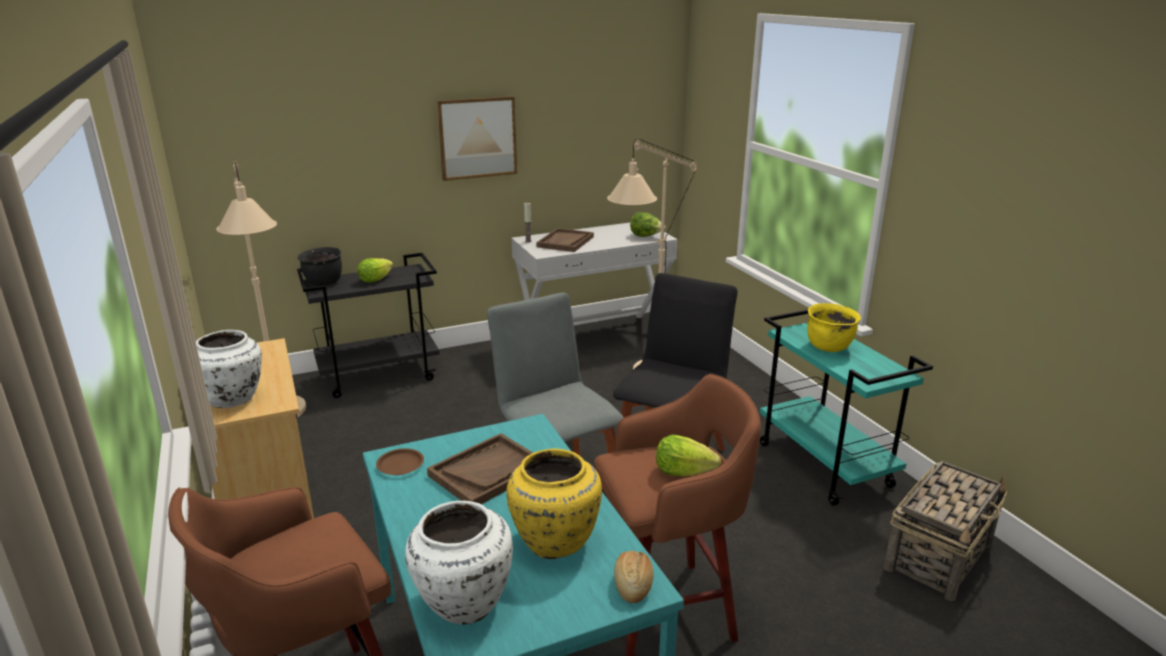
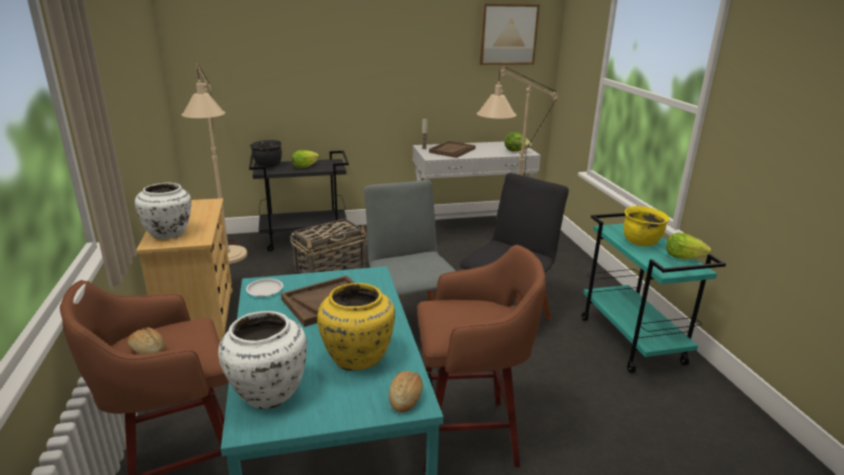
camera: 10 degrees right, 0 degrees up
(280, 570) = (148, 352): none -> bread
(400, 465) = (265, 290): brown plate -> white plate
(477, 137) = (390, 66): picture -> picture (508, 34)
(683, 471) = (482, 320): lettuce -> lettuce (683, 257)
(939, 555) = (714, 425): basket -> basket (331, 268)

